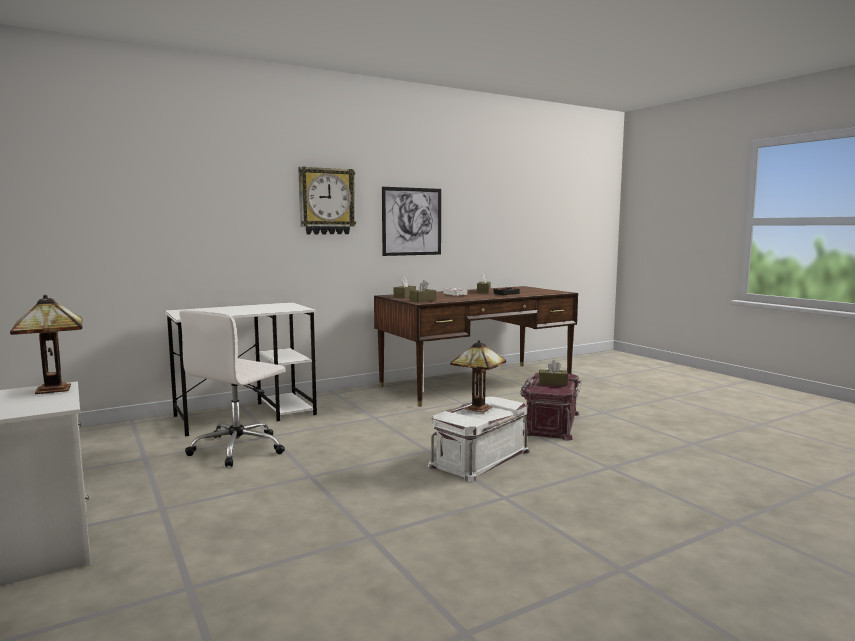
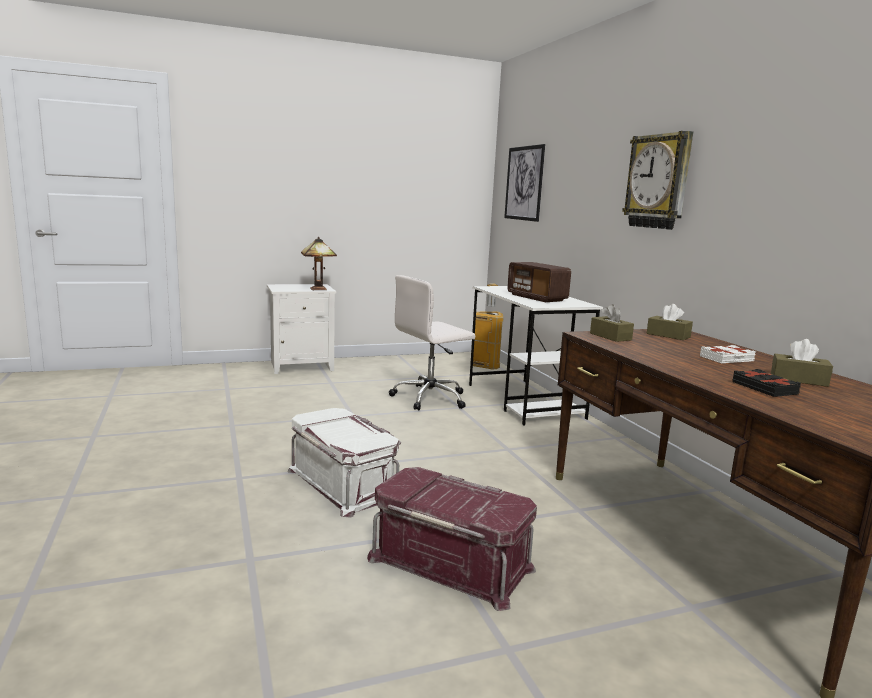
camera: 100 degrees right, 5 degrees up
(97, 433) = (485, 366): none -> trash can
(239, 448) = (431, 398): white office chair -> white office chair turned 75 degrees counterclockwise
(255, 309) = (537, 297): none -> radio
(412, 221) = (767, 215): picture -> picture (524, 183)
(476, 408) = (354, 429): table lamp -> none
(553, 383) = (455, 497): brown tissue box -> none

